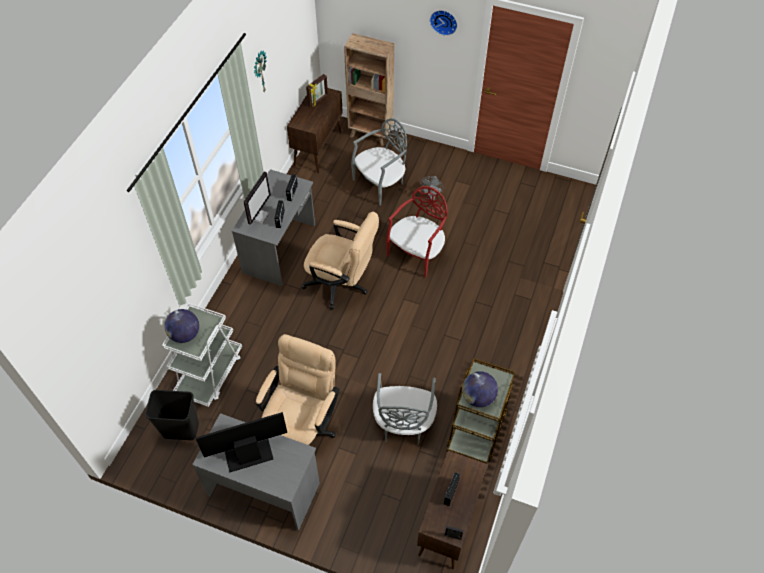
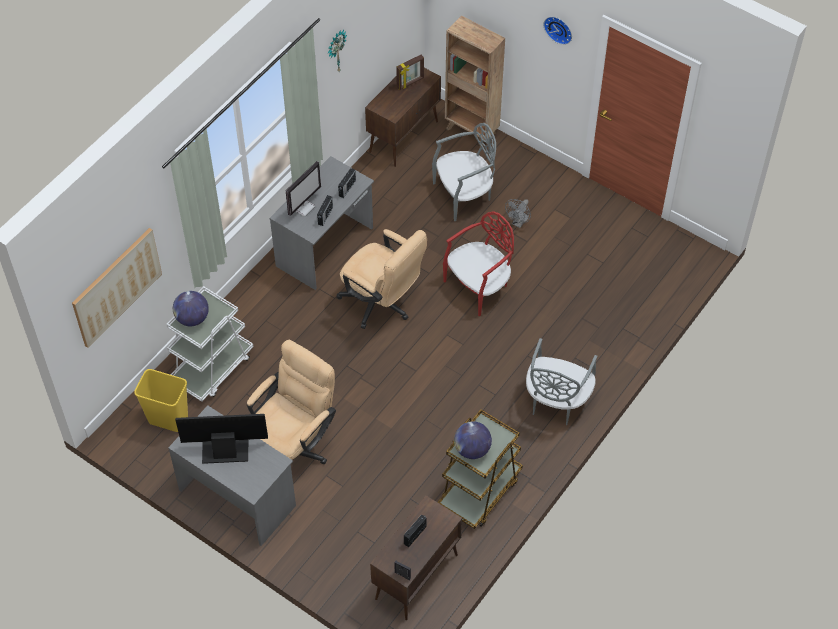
camera: 15 degrees right, 0 degrees up
(106, 321) = (117, 287): none -> picture
(180, 430) = (167, 419): black trash can -> yellow trash can
(403, 423) = (402, 467): grey chair -> grey chair (556, 401)

